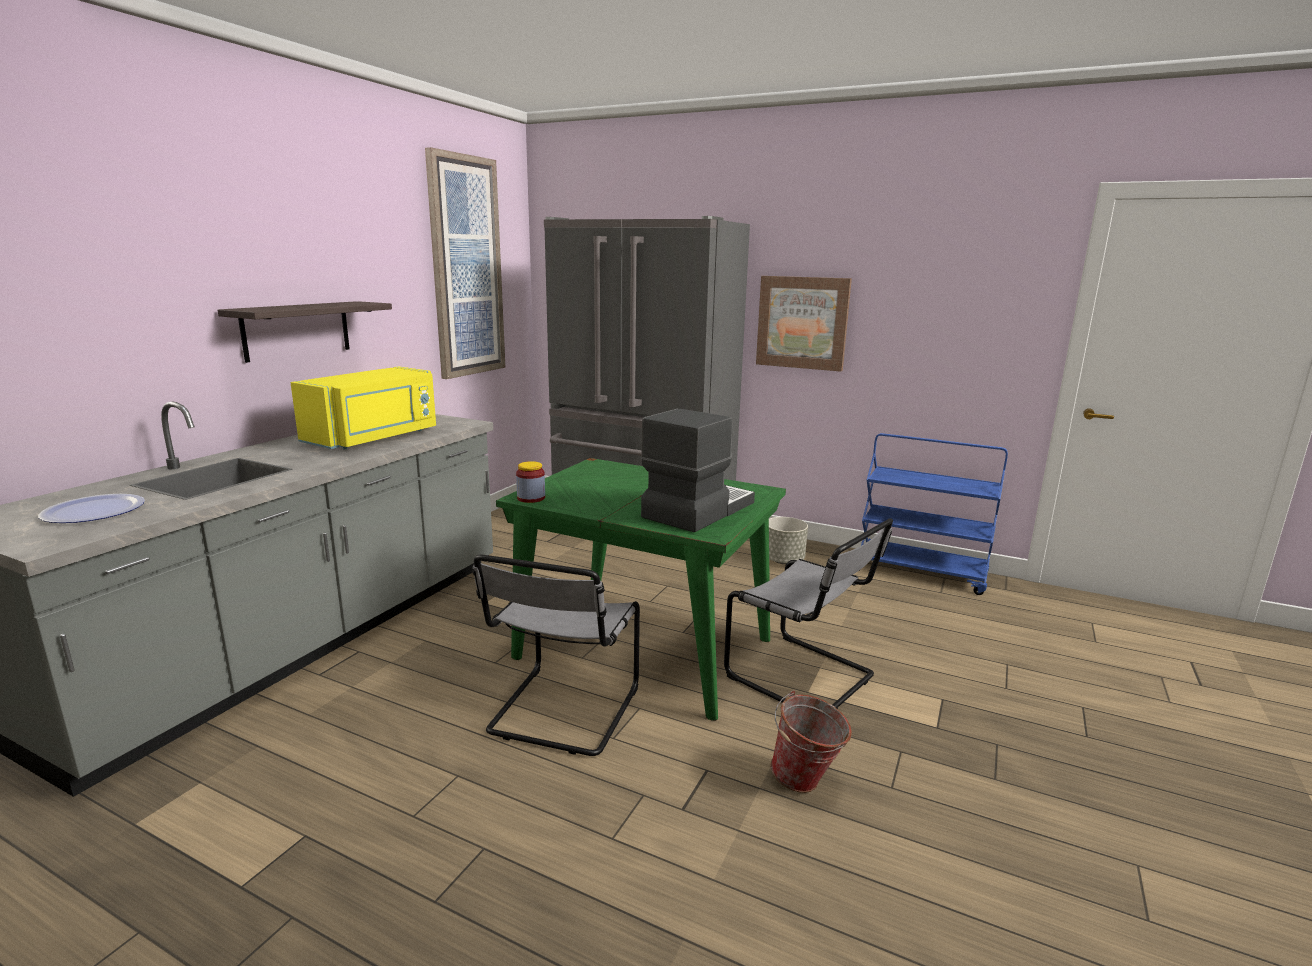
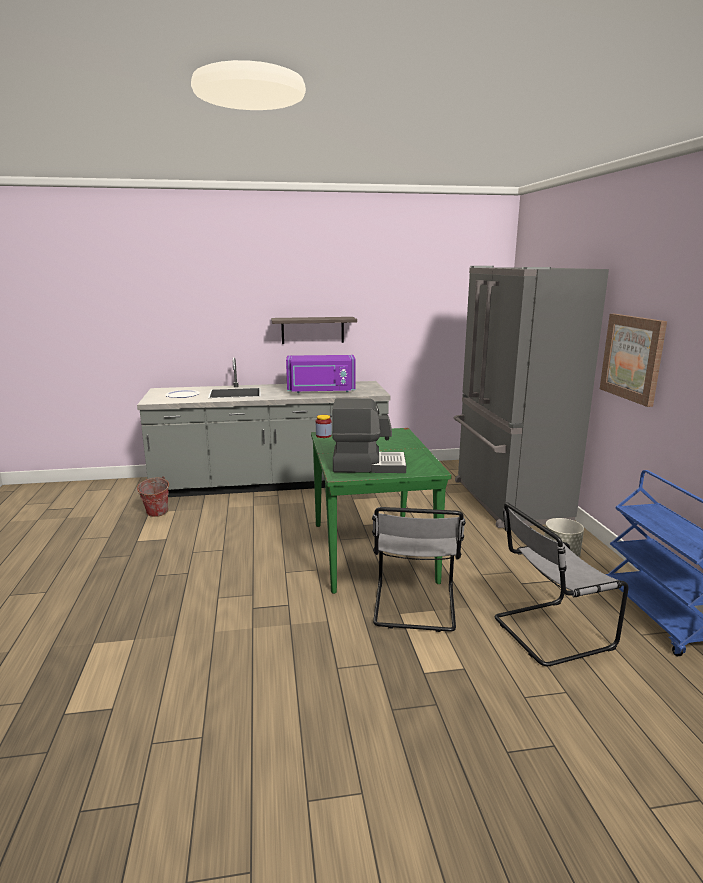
camera: 55 degrees right, 0 degrees up
(375, 438) = (321, 391): yellow microwave -> purple microwave
(466, 268) = (443, 298): picture -> none
(562, 713) = (289, 553): grey chair -> grey chair (548, 633)
(806, 783) = (309, 637): bucket -> bucket (155, 515)

